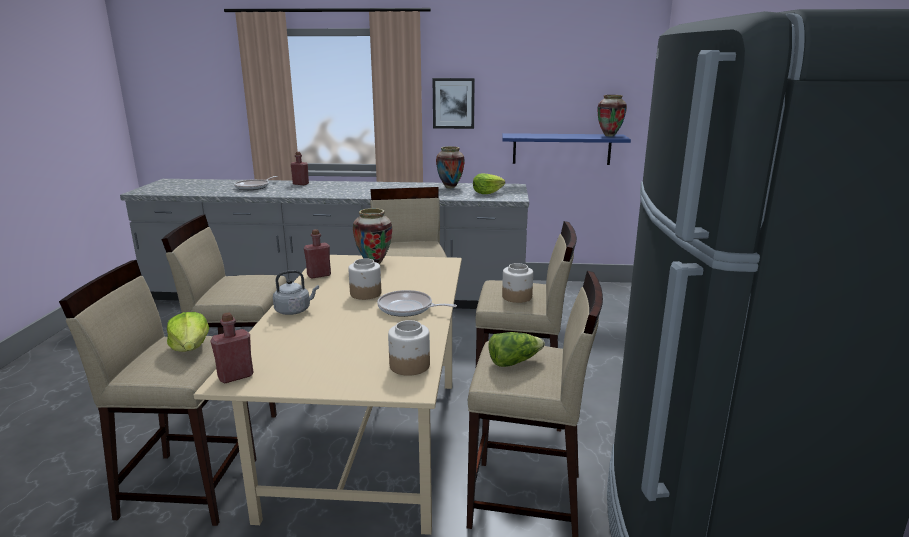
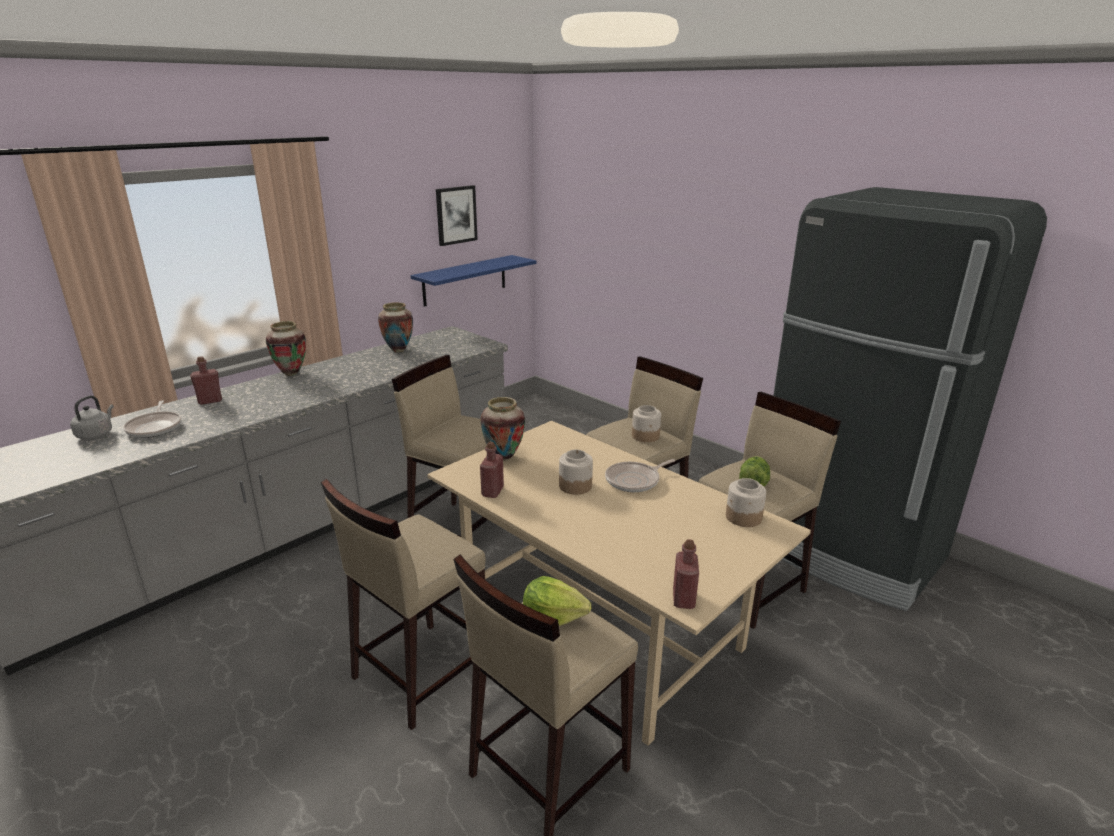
camera: 50 degrees left, 5 degrees up
(294, 310) = (568, 530): grey kettle -> grey kettle (96, 434)
(453, 103) = (356, 250): picture -> picture (456, 215)
(487, 193) = (450, 346): lettuce -> none
(609, 135) = (509, 259): vase -> vase (291, 373)

